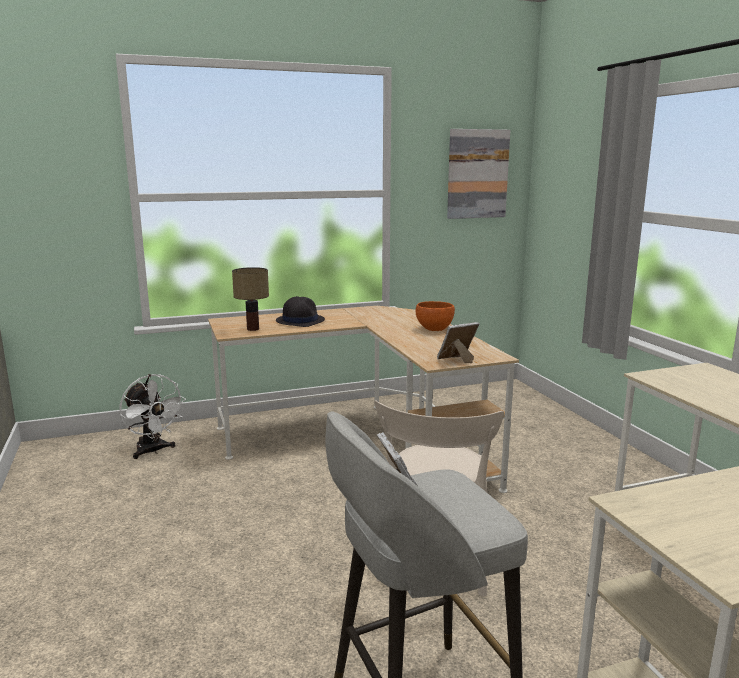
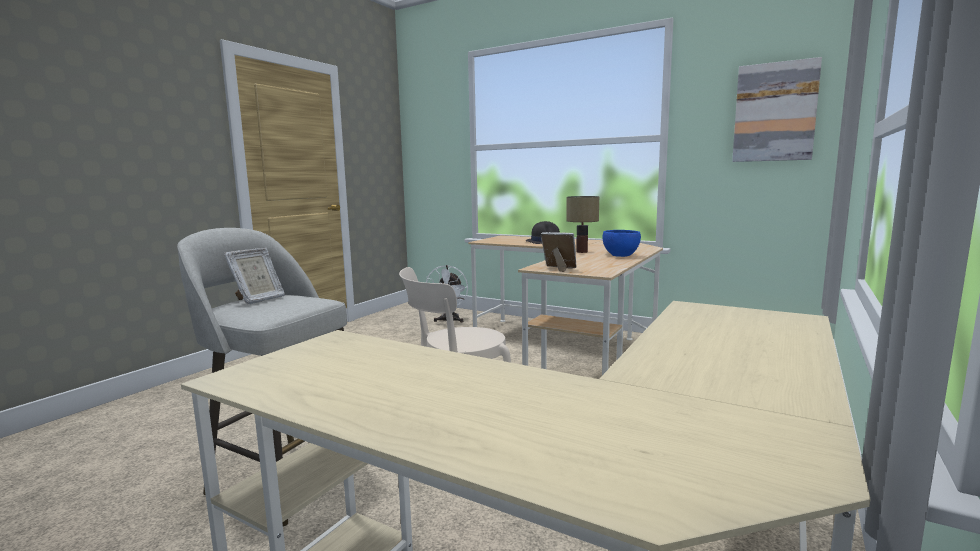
camera: 50 degrees right, 5 degrees down
(252, 329) = (502, 241): table lamp -> table lamp (581, 252)
(435, 329) = (621, 255): orange bowl -> blue bowl

